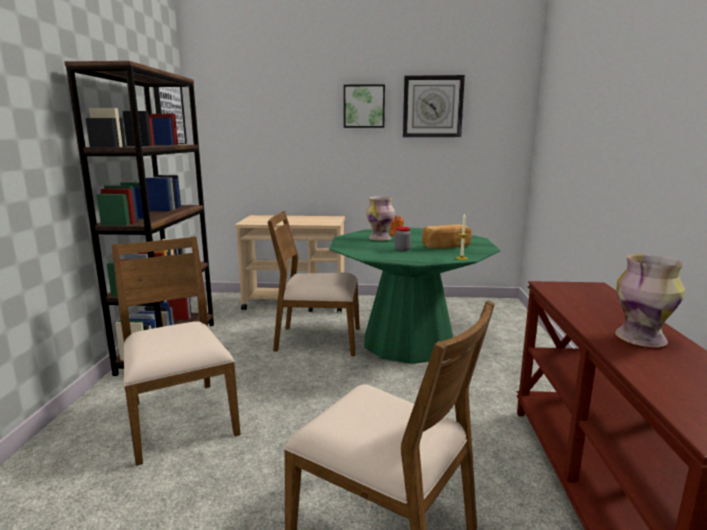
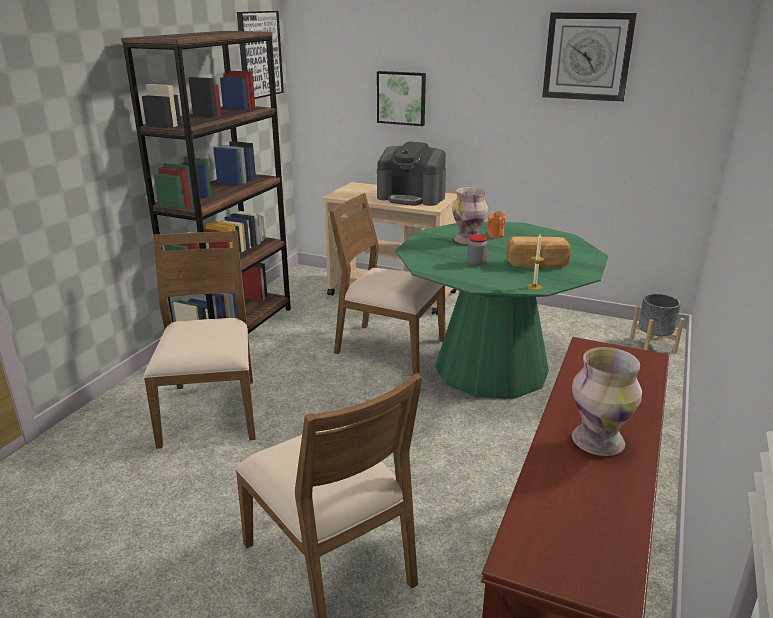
camera: 20 degrees right, 10 degrees up
(309, 220) = (411, 197): none -> coffee machine
(364, 106) = (495, 53): picture -> picture (402, 98)
(506, 310) = (652, 345): none -> grey planter

